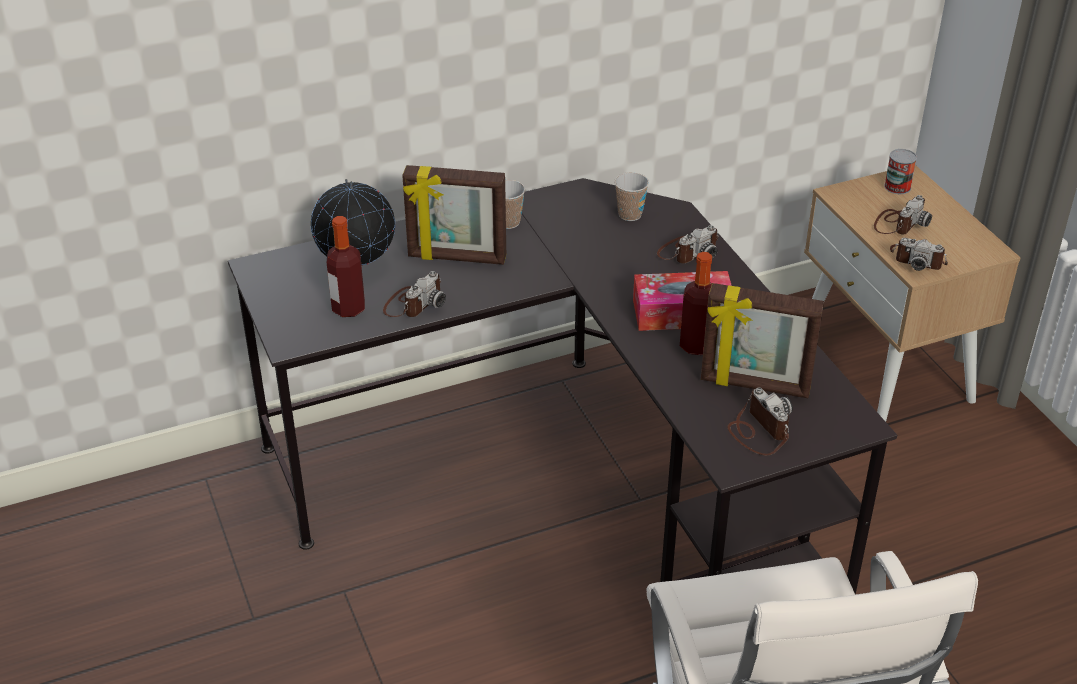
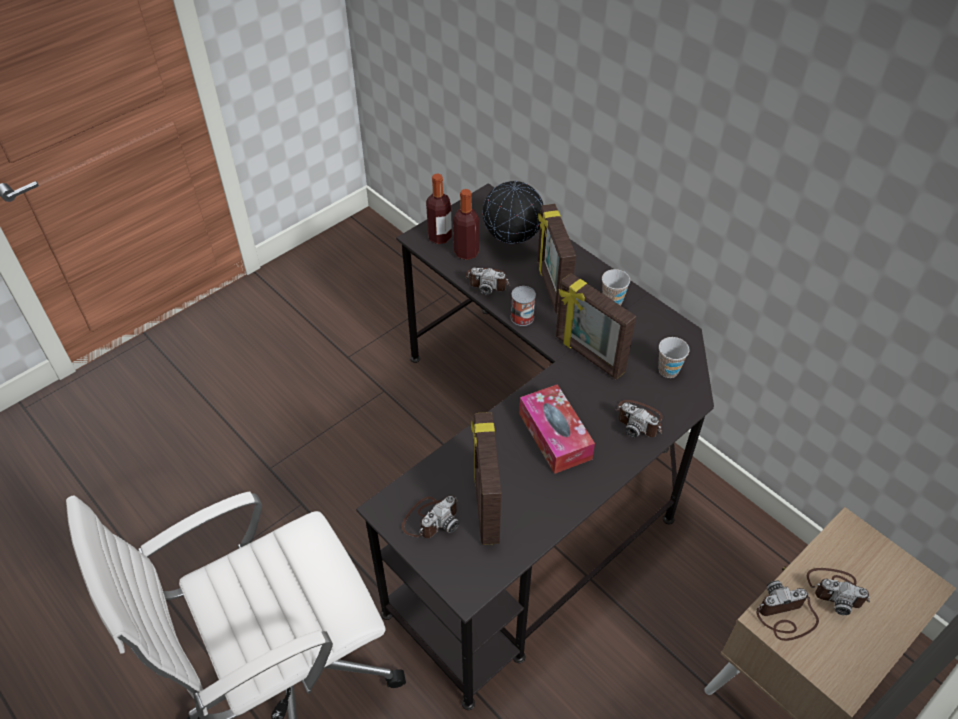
camera: 70 degrees right, 10 degrees up
(579, 260) = (588, 355): none -> picture frame
(696, 345) = (518, 454): bottle -> bottle (439, 237)
(897, 187) = (900, 578): can -> can (522, 317)
(918, 259) = (785, 616): camera -> camera turned 75 degrees clockwise

